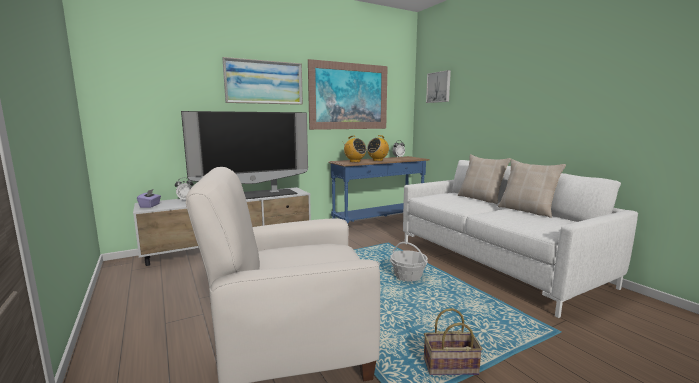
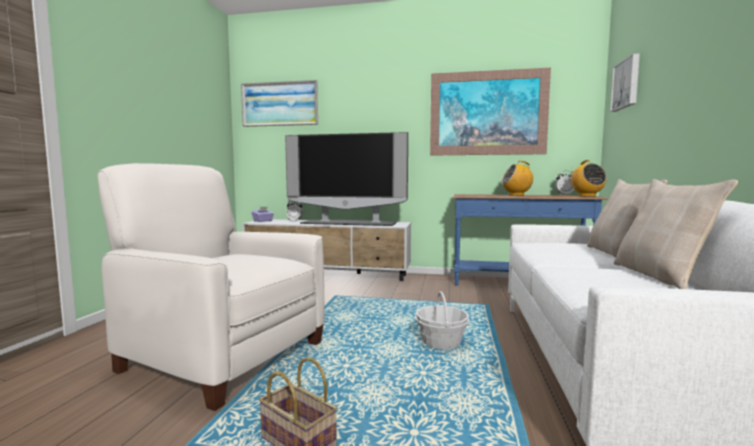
camera: 40 degrees right, 5 degrees down
(264, 82) = (380, 105): picture -> picture (280, 104)
(354, 161) = (480, 195): radio -> radio (586, 196)

